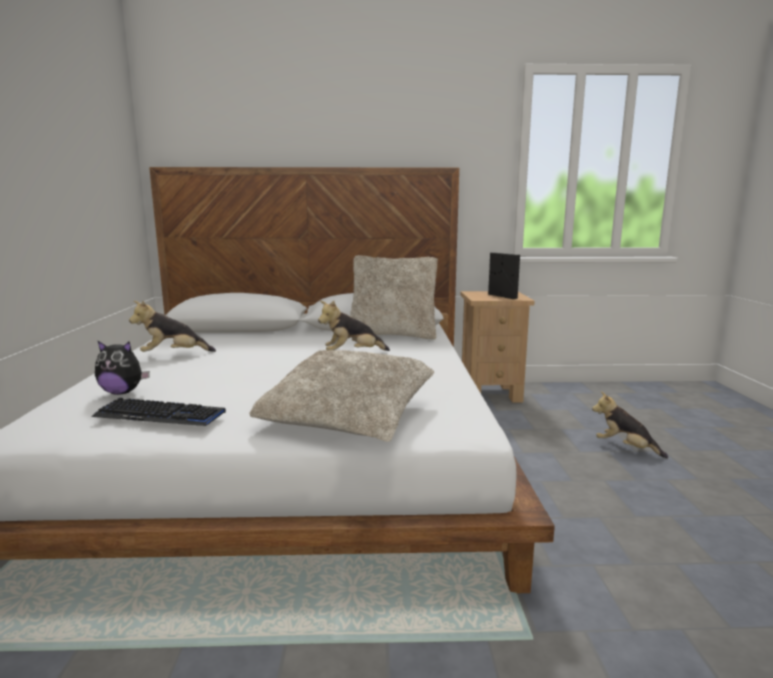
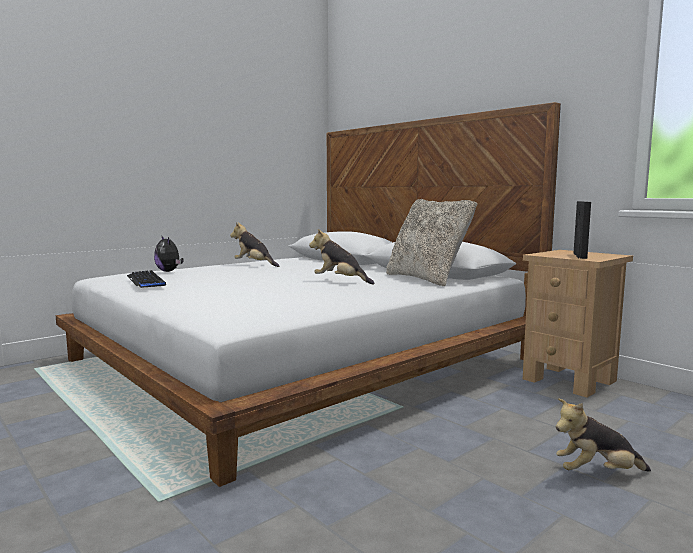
camera: 50 degrees right, 5 degrees down
(346, 415) = (208, 302): beige pillow -> none
(625, 448) = (597, 473): plush toy -> plush toy turned 90 degrees counterclockwise

